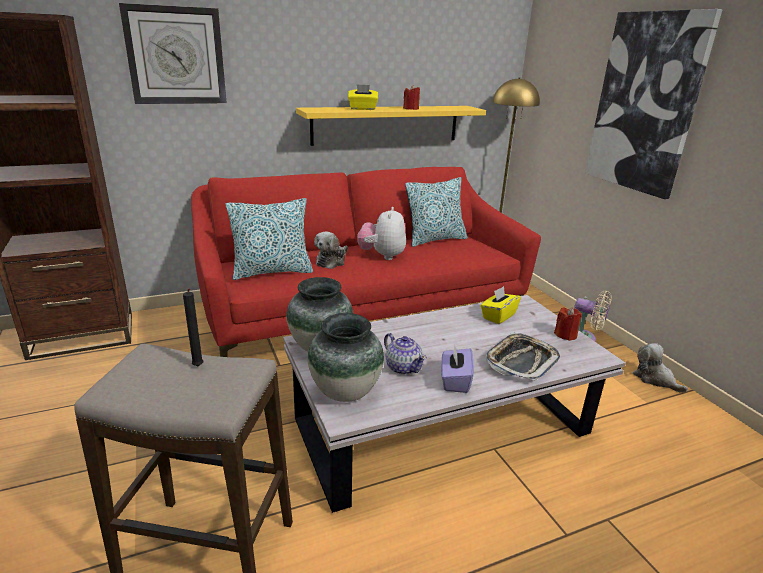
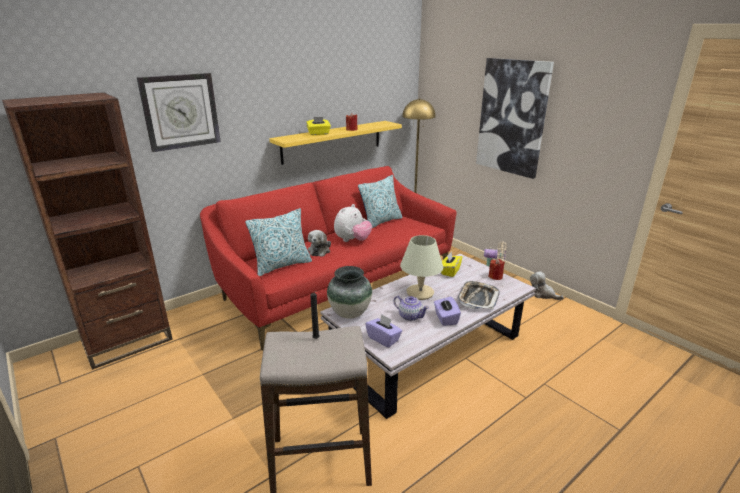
camera: 15 degrees left, 0 degrees up
(344, 392) = (383, 339): vase -> purple tissue box
(382, 256) = (352, 240): plush toy -> plush toy turned 135 degrees counterclockwise
(436, 337) = (420, 293): none -> beige table lamp

